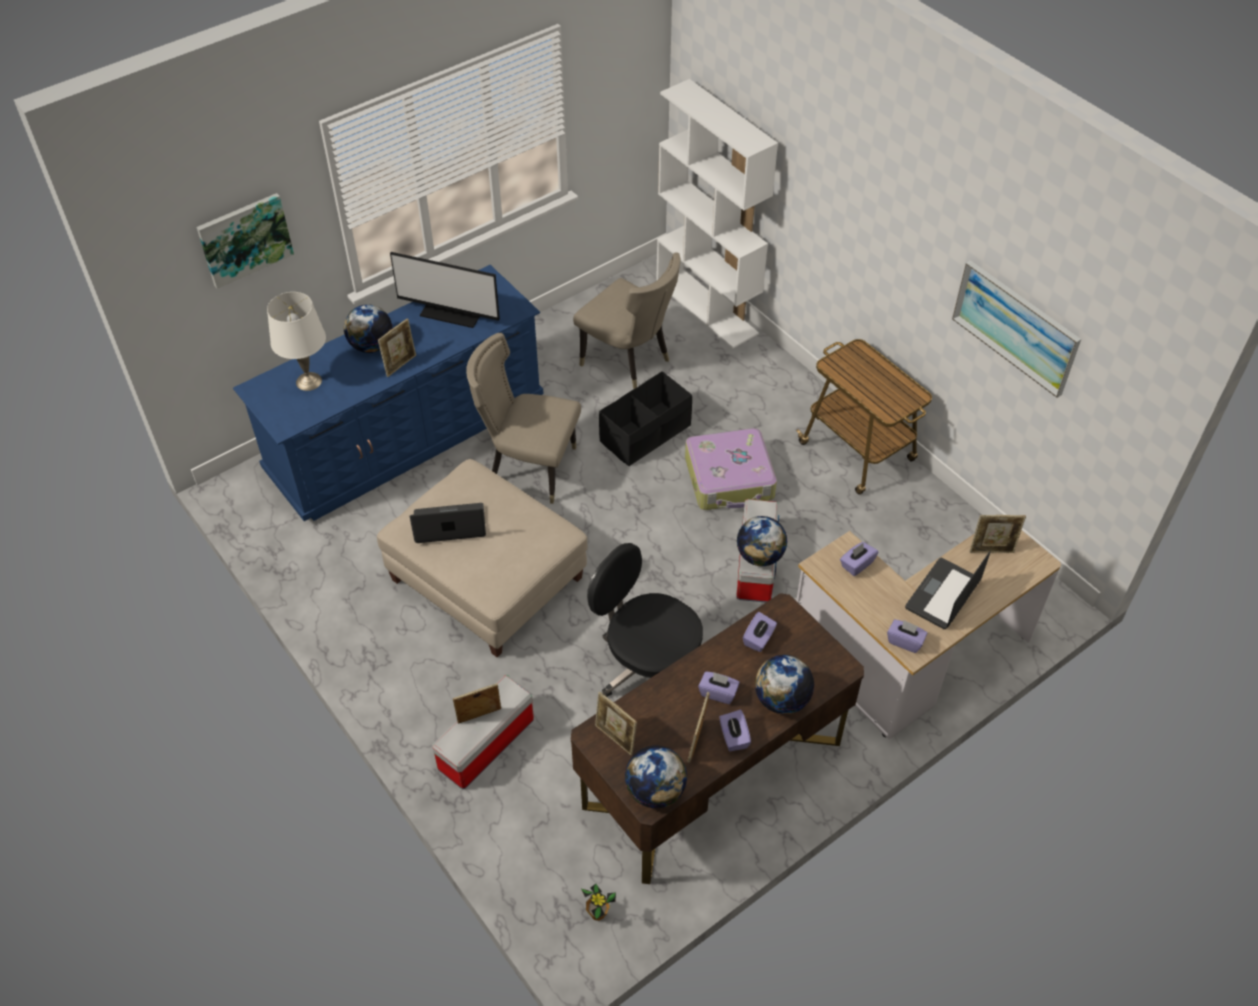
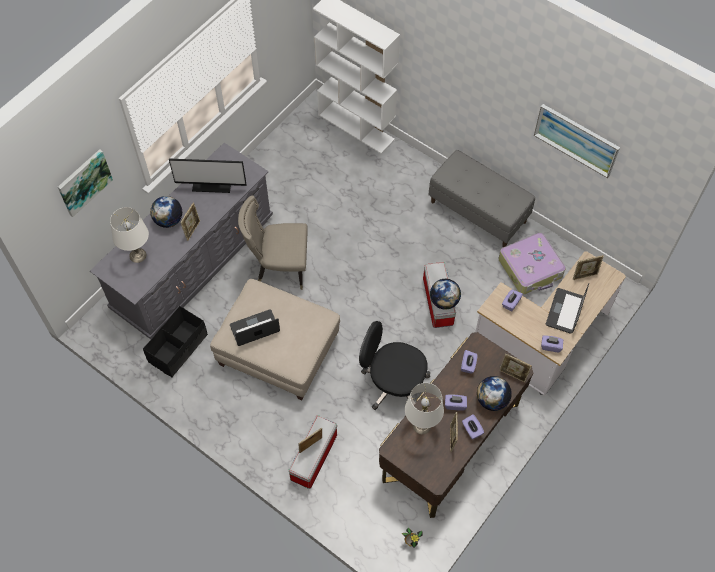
camera: 15 degrees left, 10 degrees up
(407, 436) = (193, 263): blue dresser -> grey dresser
(615, 738) = (405, 448): picture frame -> picture frame (513, 375)
(629, 362) = (319, 177): beige chair -> none
(645, 434) = (345, 227): black storage box -> black storage box (178, 348)
(652, 711) = (421, 425): none -> white table lamp
(655, 791) = (438, 474): globe -> none
(730, 479) = (406, 247): suitcase -> suitcase (531, 268)
(858, 453) = (478, 211): cart -> grey bench

